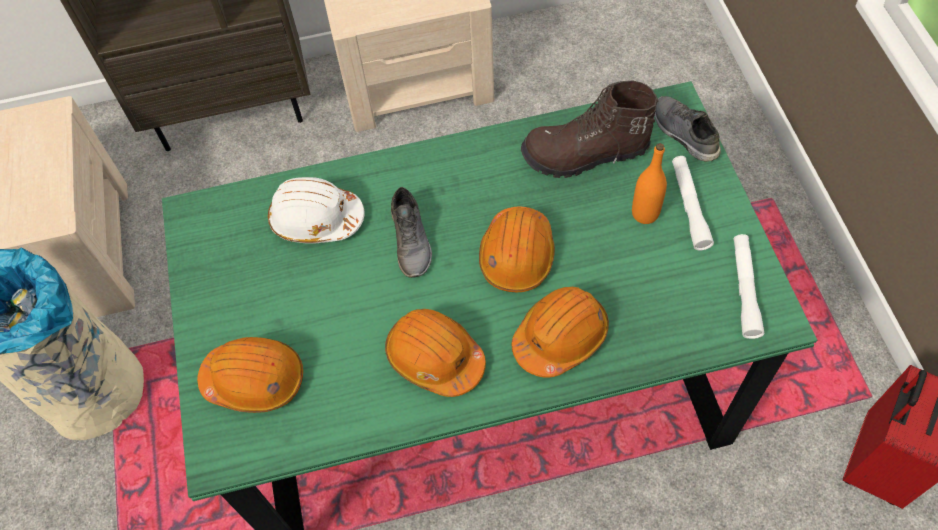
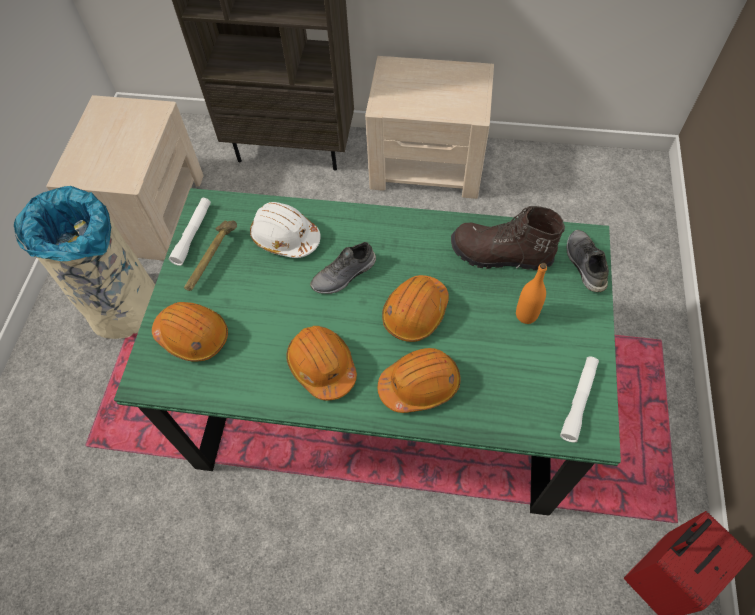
camera: 20 degrees right, 0 degrees up
(235, 281) = (211, 262): none -> hammer
(412, 240) = (344, 275): grey shoe -> grey shoe turned 45 degrees clockwise
(689, 206) = (563, 321): white flashlight -> white flashlight (193, 234)

